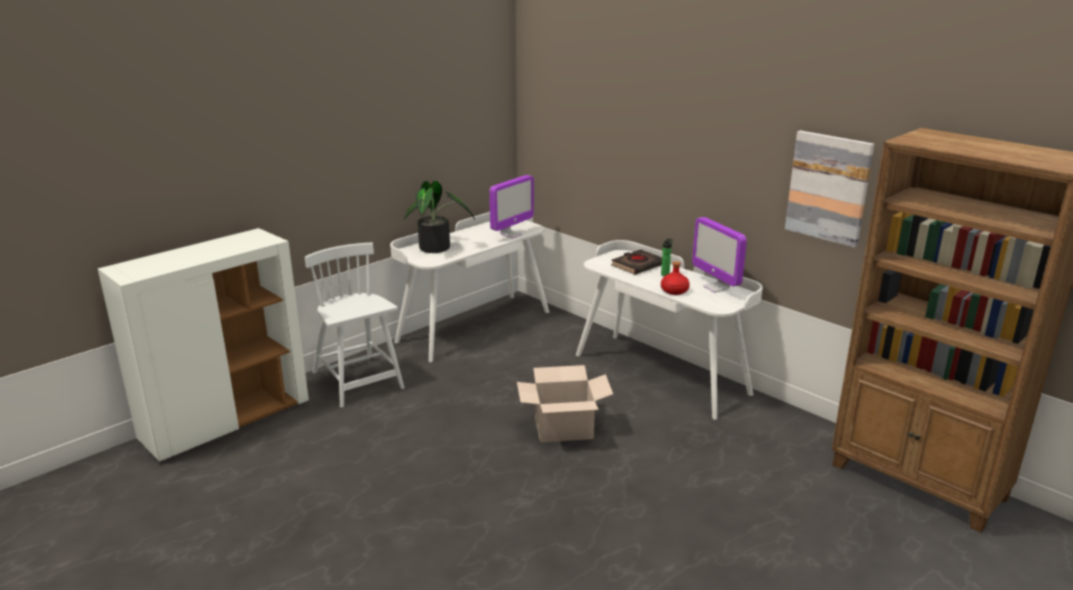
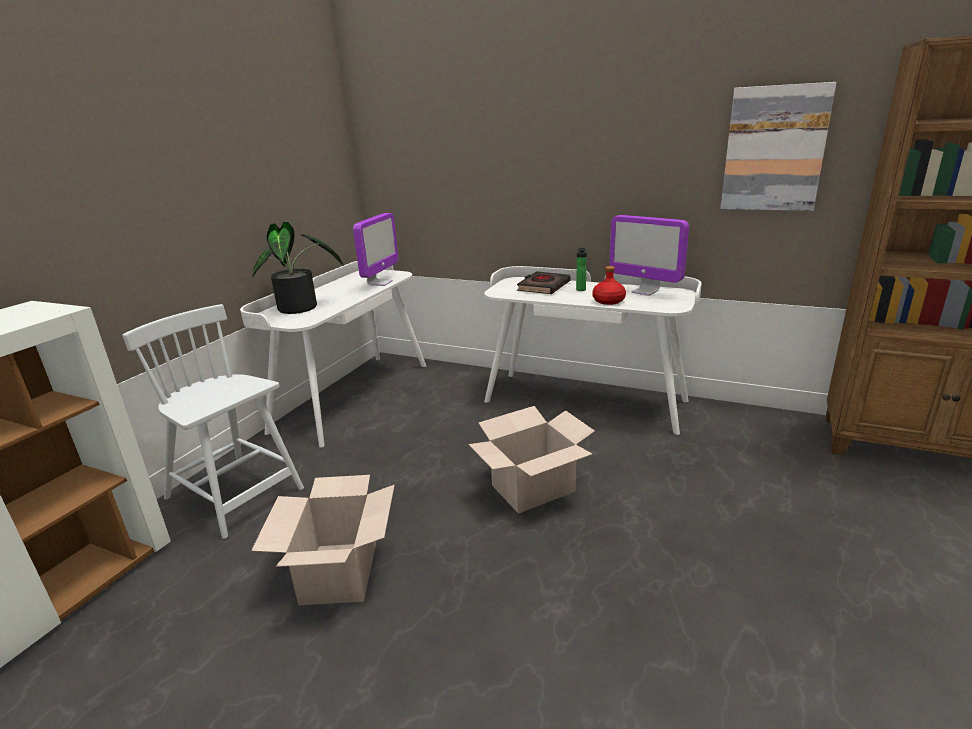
camera: 20 degrees left, 0 degrees up
(402, 446) = (340, 573): none -> cardboard box

